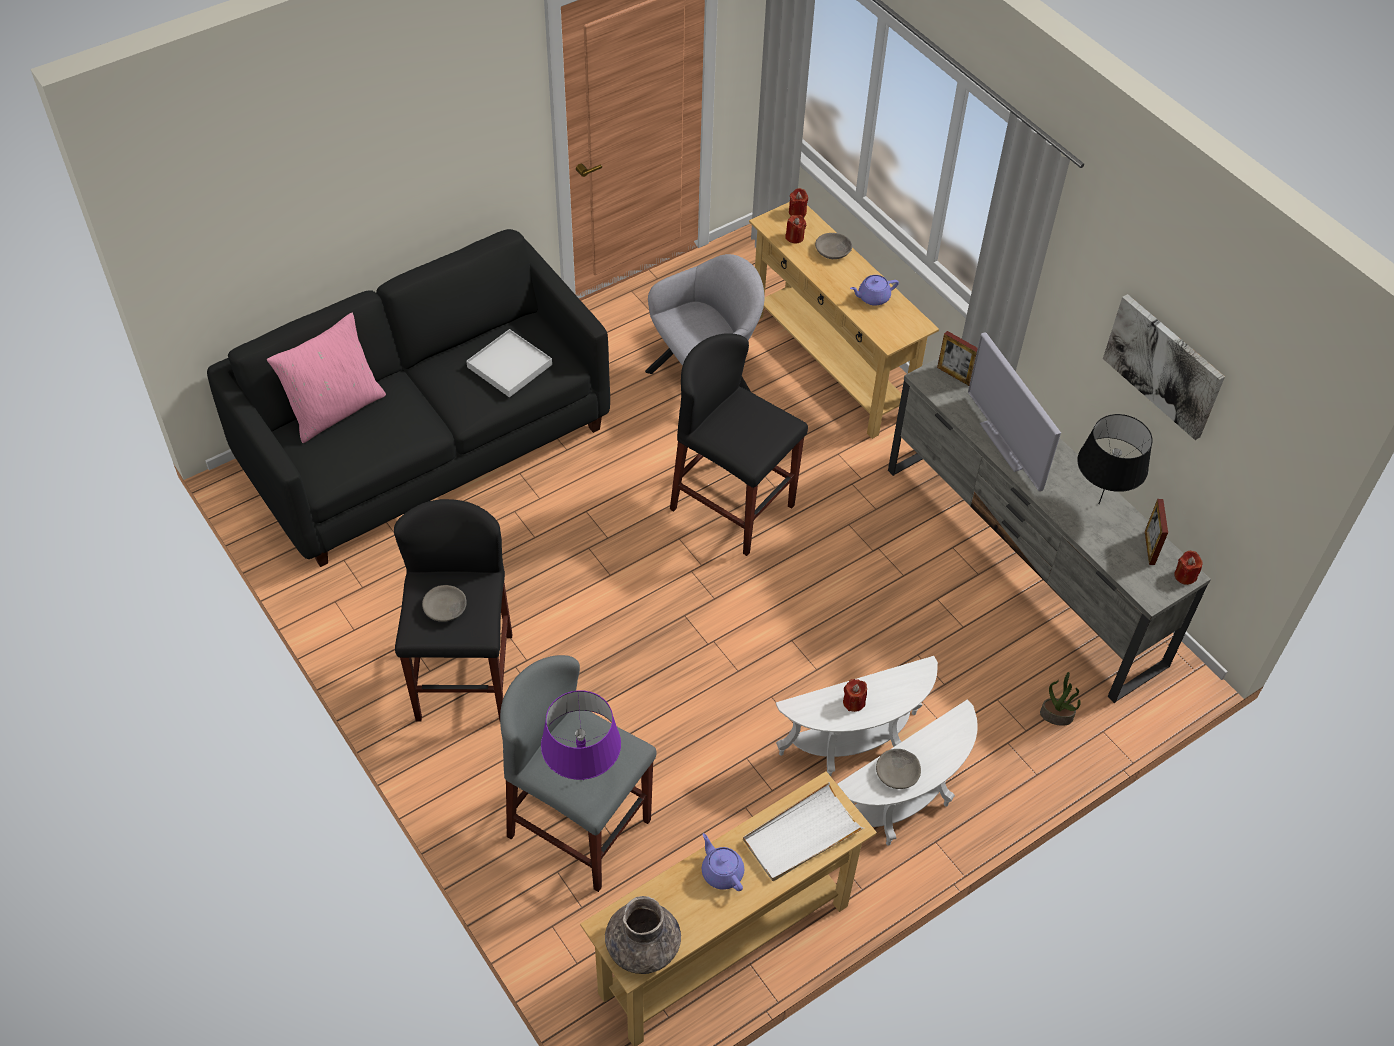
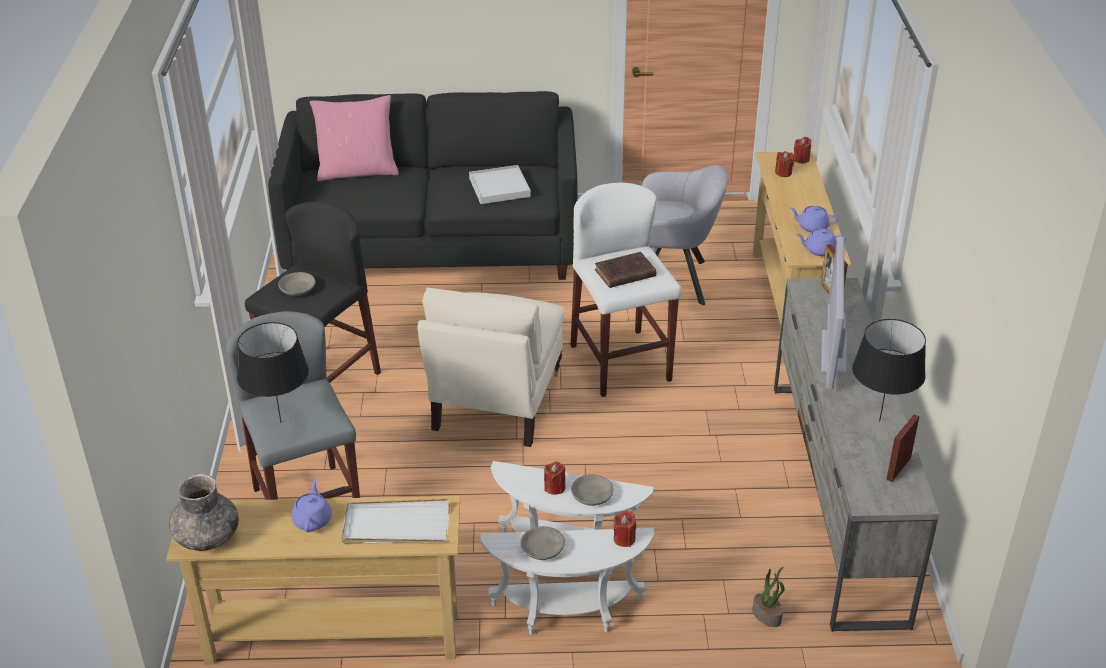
camera: 35 degrees right, 15 degrees down
(583, 780) = (280, 422): purple table lamp -> black table lamp
(655, 613) = (495, 403): none -> beige armchair
(732, 507) = (620, 363): black stool -> white stool
(747, 433) = (623, 273): none -> brown book
(833, 251) = (807, 190): grey bowl -> grey bowl (592, 496)
(900, 324) = (819, 250): none -> purple teapot
(1164, 365) = (961, 284): picture -> none
(1185, 576) = (914, 501): red candle -> red candle (624, 539)

